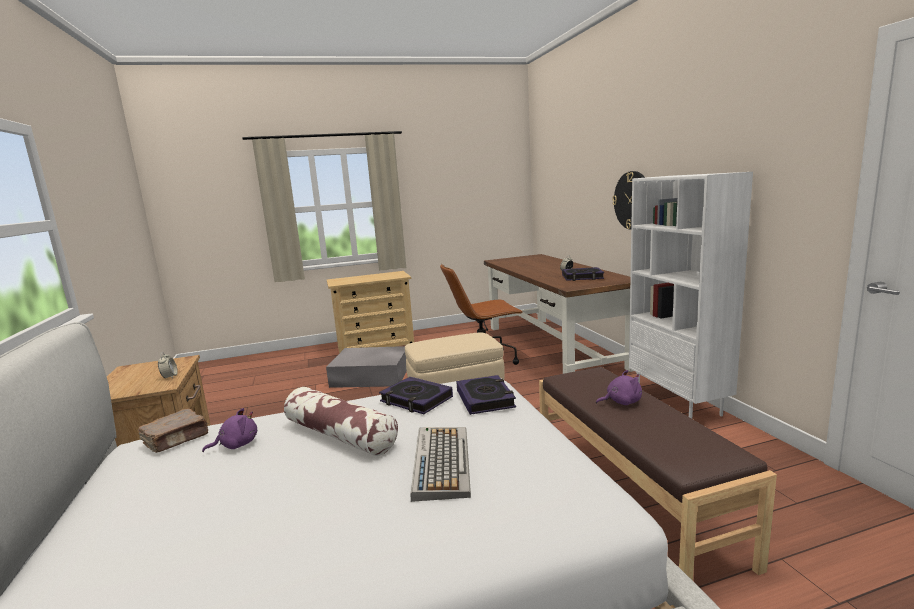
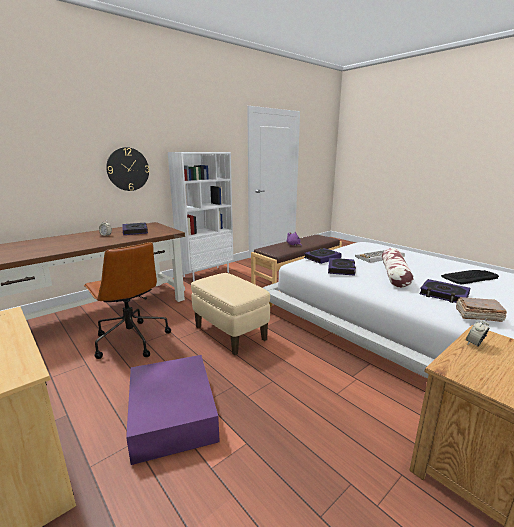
camera: 115 degrees left, 5 degrees up
(217, 520) = (469, 277): none -> keyboard
(236, 445) = (444, 294): purple plush toy -> book
(372, 376) = (173, 412): grey storage box -> purple storage box

